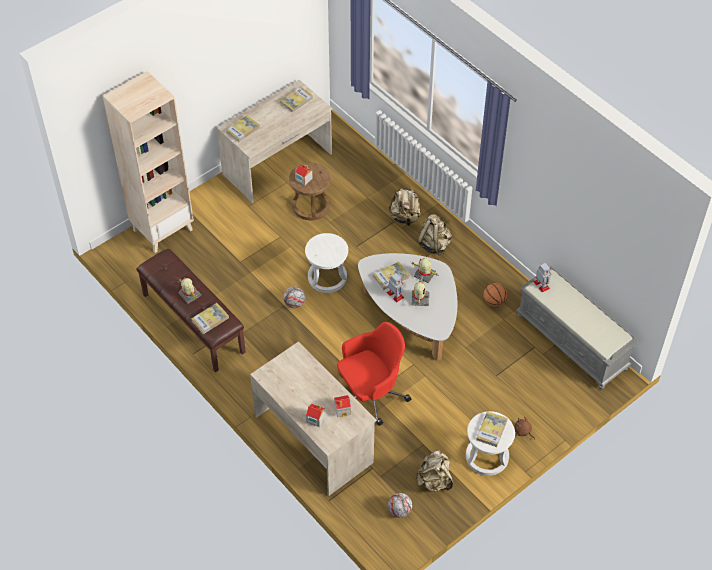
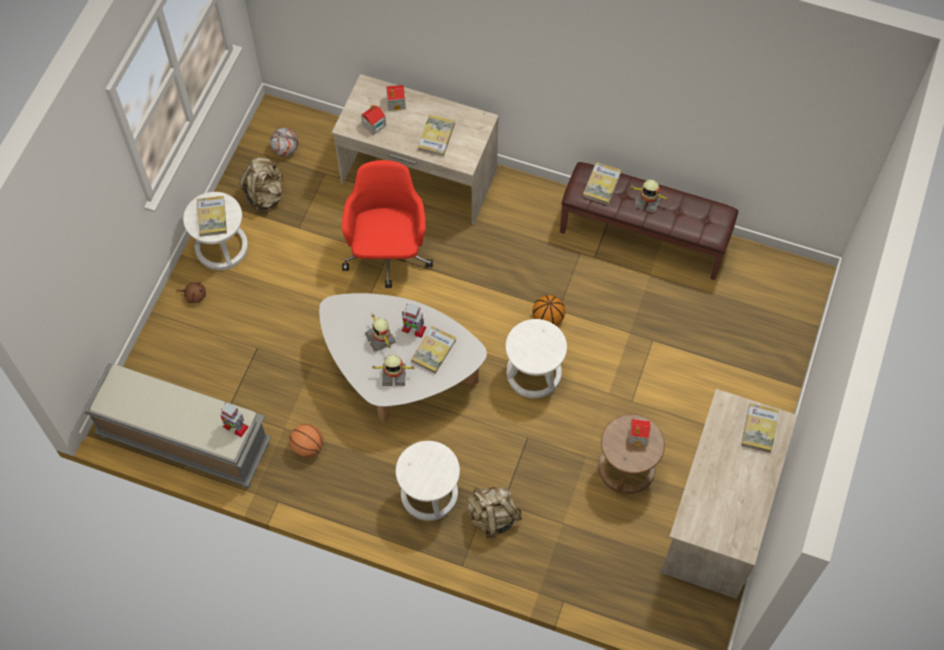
camera: 150 degrees right, 10 degrees up
(163, 229) = (779, 335): beige bookcase -> none
(294, 303) = (548, 319): football -> basketball
(296, 100) = (728, 521): book -> book (436, 137)
(371, 394) = (388, 254): red office chair -> red office chair turned 150 degrees clockwise
(434, 244) = (429, 494): beige backpack -> white stool

